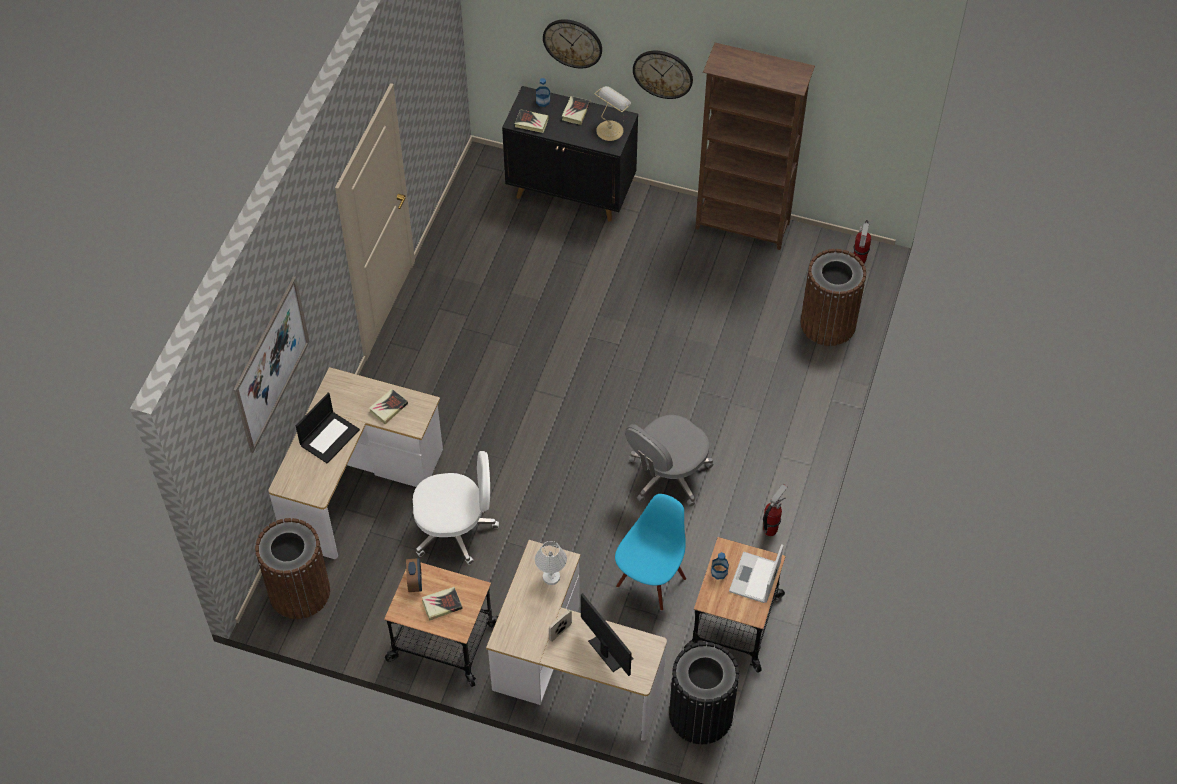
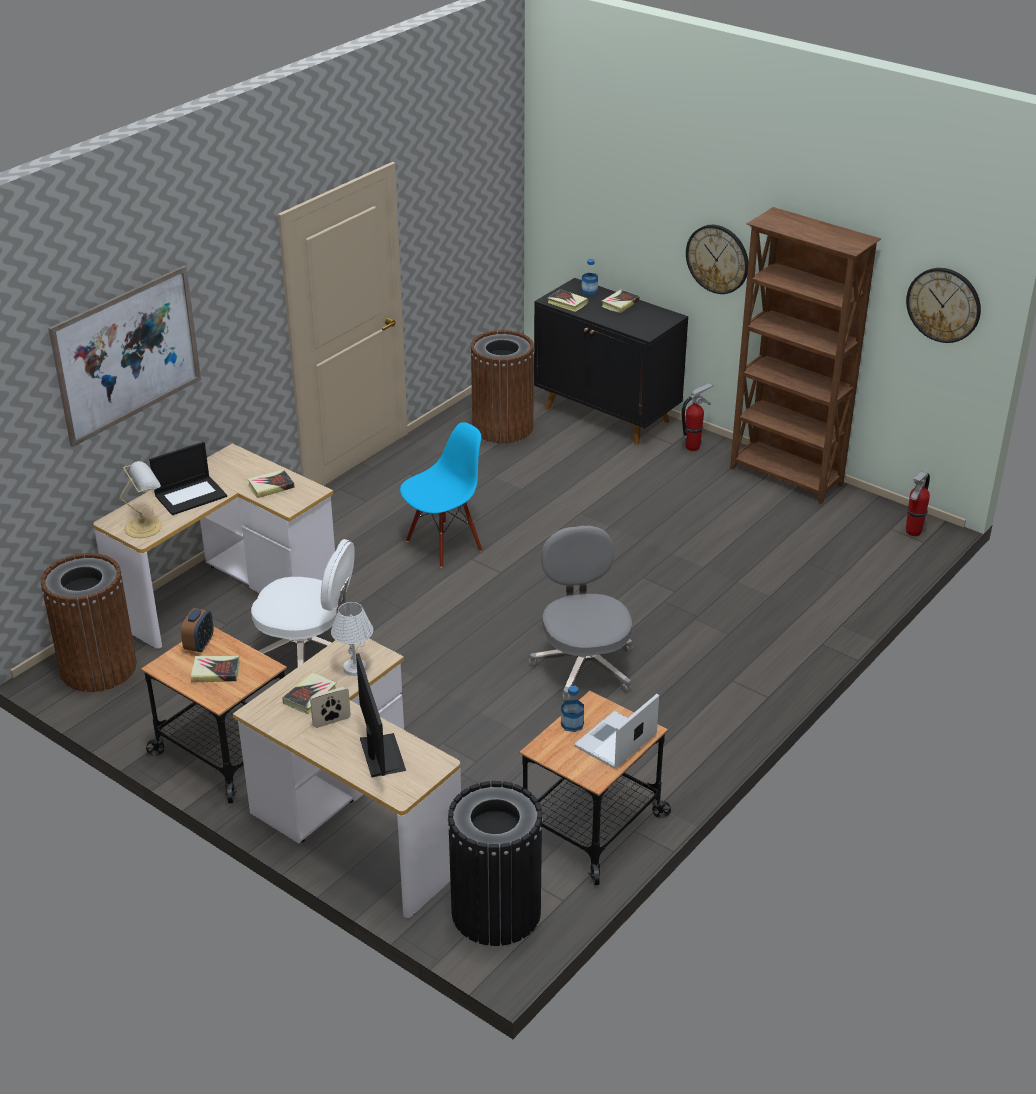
camera: 20 degrees right, 20 degrees down
(533, 613) = (310, 696): none -> book
(573, 43) = (628, 216): wall clock -> wall clock (944, 304)
(610, 129) = (650, 322): table lamp -> table lamp (145, 526)
(650, 581) = (507, 759): blue chair -> blue chair (444, 544)
(667, 475) = (584, 666): grey office chair -> grey office chair turned 105 degrees clockwise
(770, 530) = (685, 747): fire extinguisher -> fire extinguisher (693, 447)
(828, 323) = (850, 576): brown trash can -> brown trash can (503, 427)

